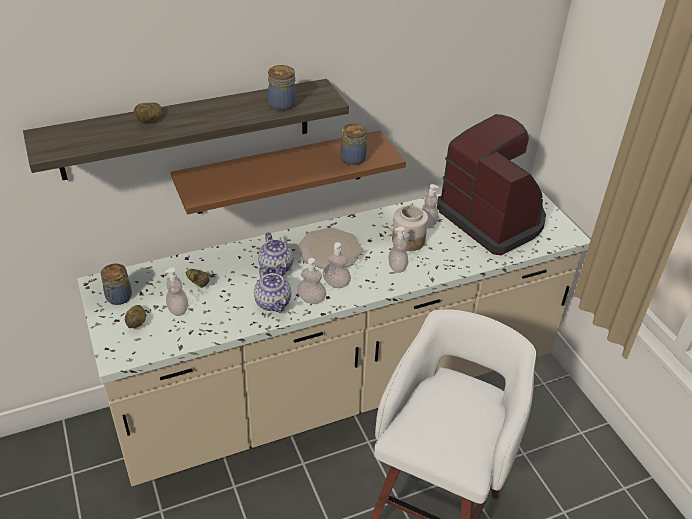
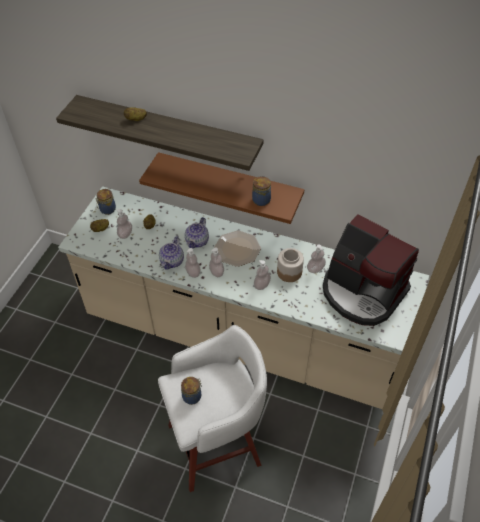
camera: 45 degrees right, 10 degrees up
(282, 104) = (214, 144): jar -> jar (192, 396)
(492, 218) = (362, 292): coffee machine -> coffee machine turned 120 degrees clockwise

